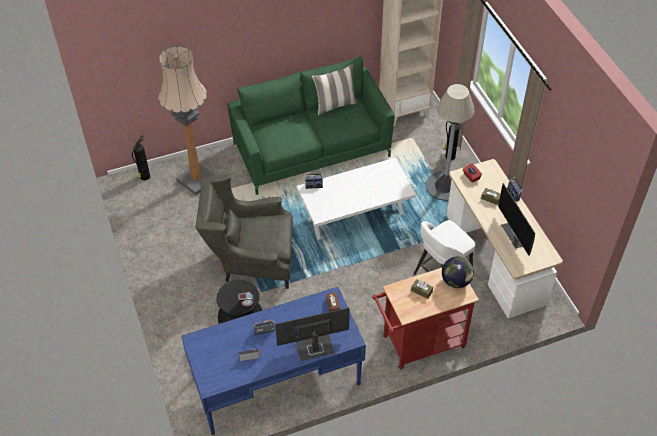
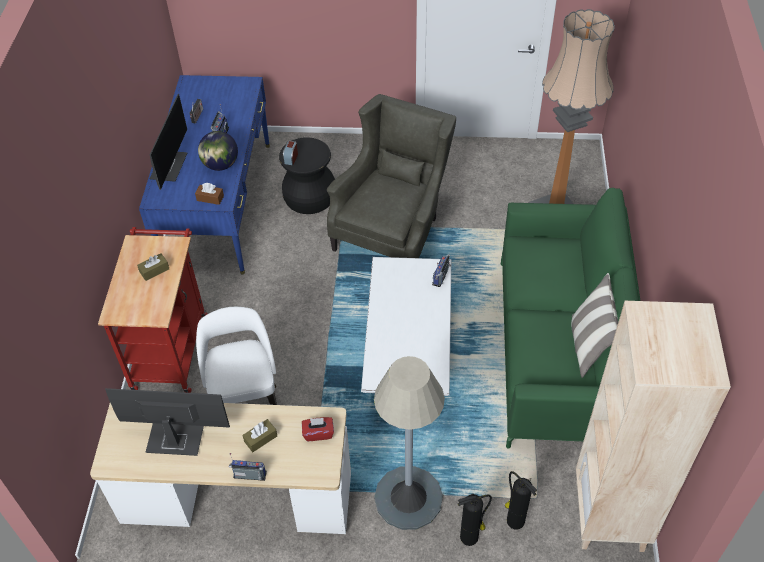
camera: 115 degrees right, 0 degrees up
(144, 177) = (581, 168): fire extinguisher -> fire extinguisher (514, 520)
(456, 281) = (141, 311): globe -> globe (220, 165)

